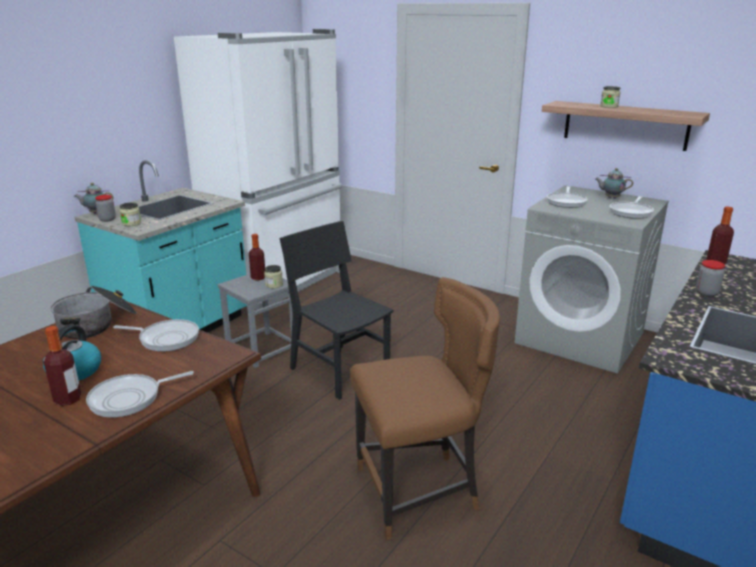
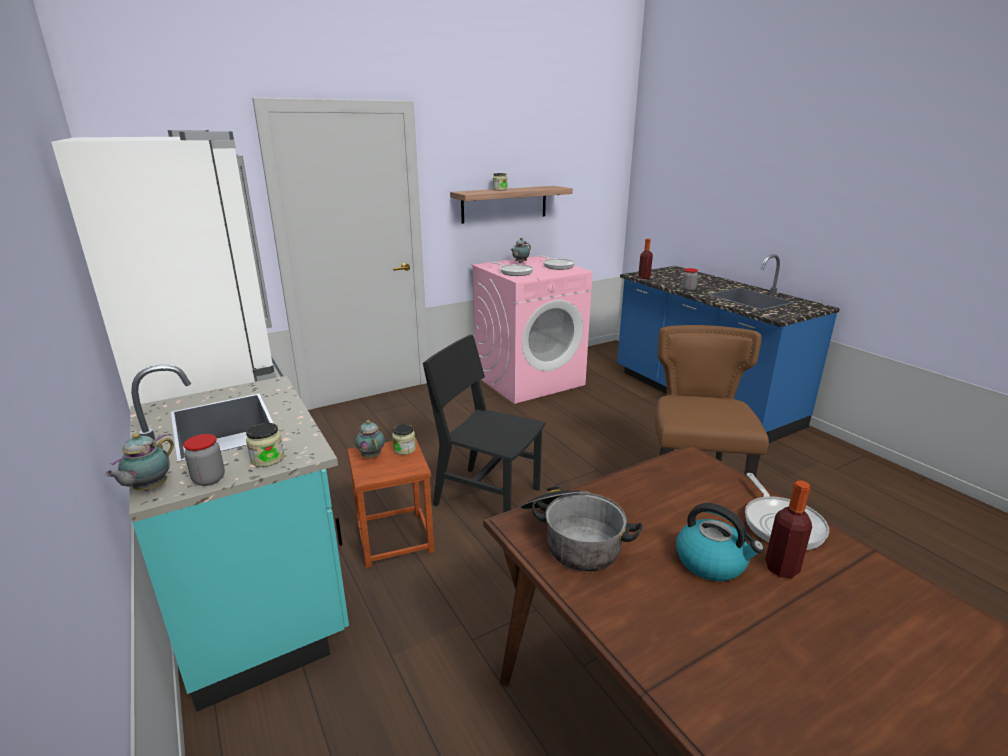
camera: 65 degrees left, 0 degrees up
(166, 338) = (641, 490): frying pan -> none
(258, 278) = (371, 455): bottle -> teapot
(261, 349) = (394, 538): grey stool -> brown stool
(339, 370) = (487, 496): black chair -> black chair turned 45 degrees clockwise
(580, 338) = (529, 380): grey washing machine -> pink washing machine

